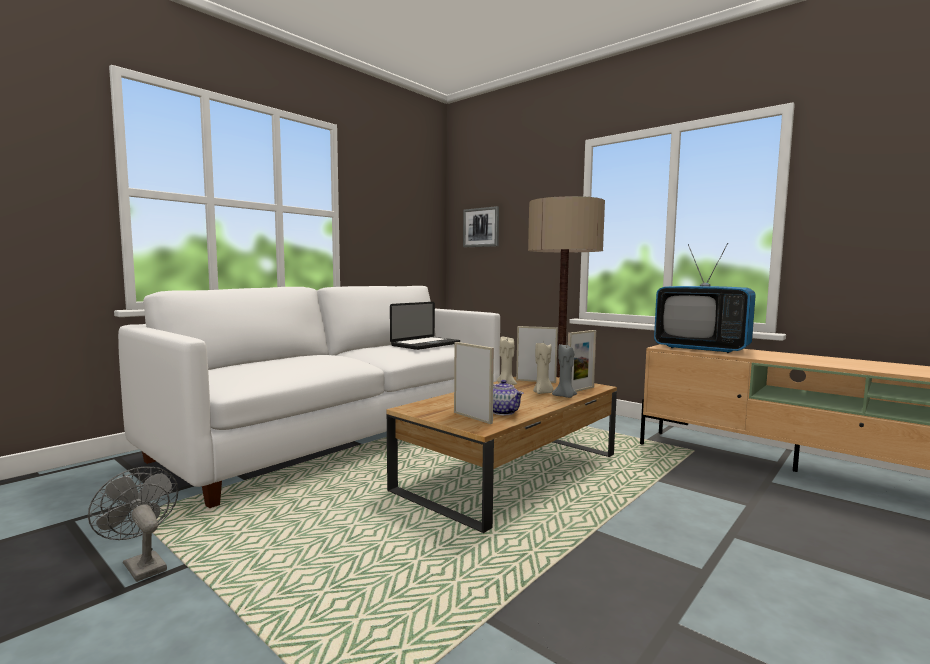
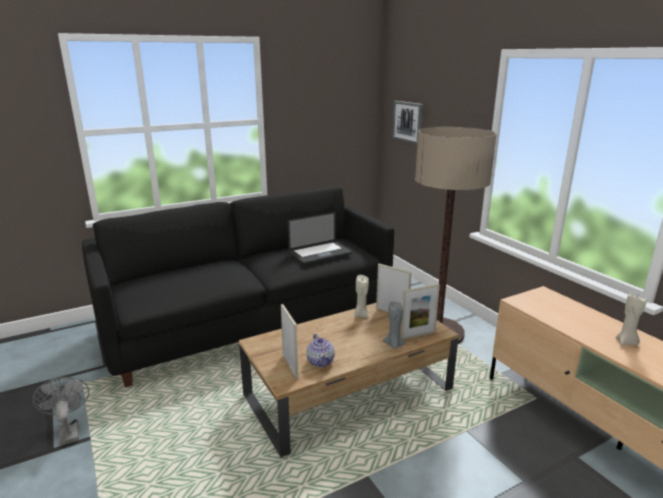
camera: 20 degrees right, 15 degrees up
(343, 435) = (250, 320): white sofa -> black sofa
(542, 393) = (380, 335): beige candle -> beige candle (626, 342)
(701, 349) = (555, 310): television -> none

